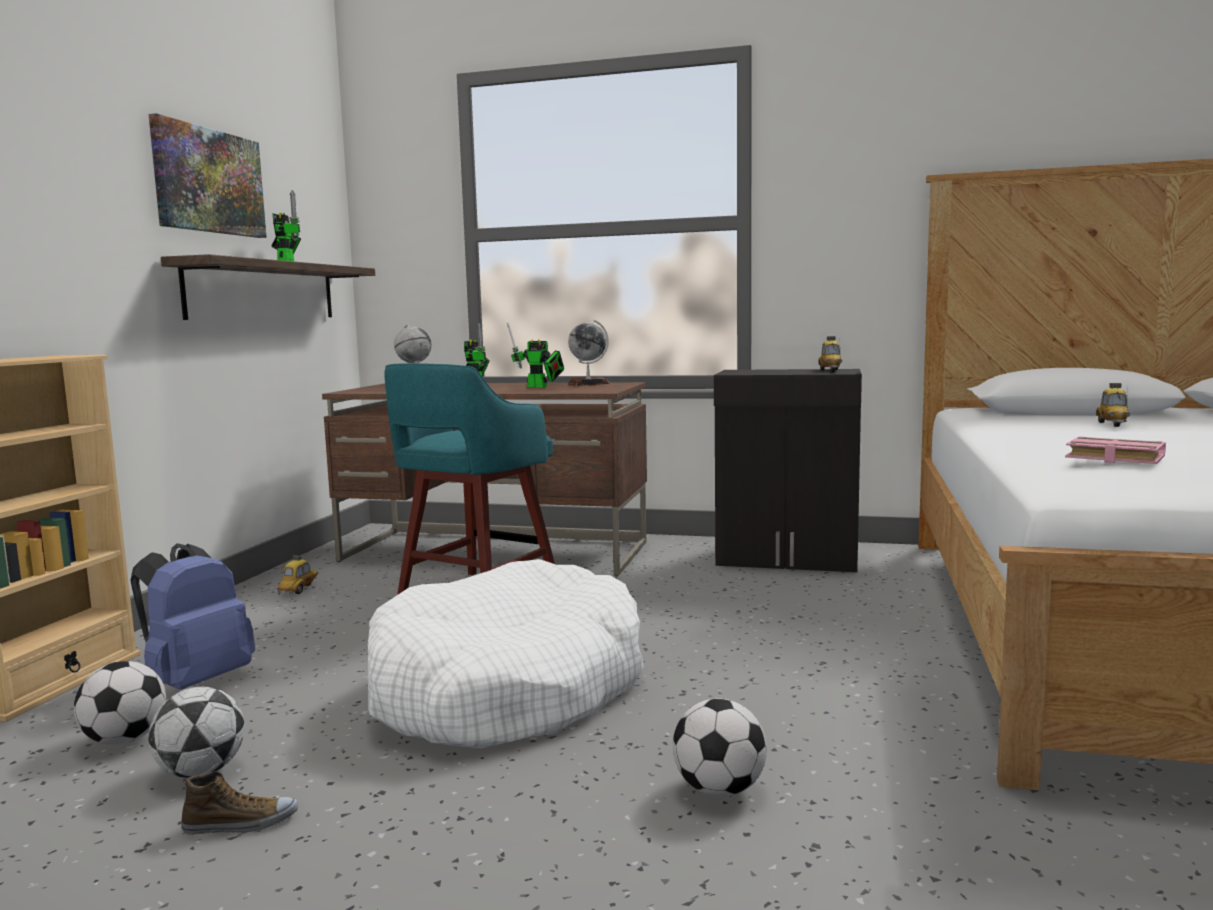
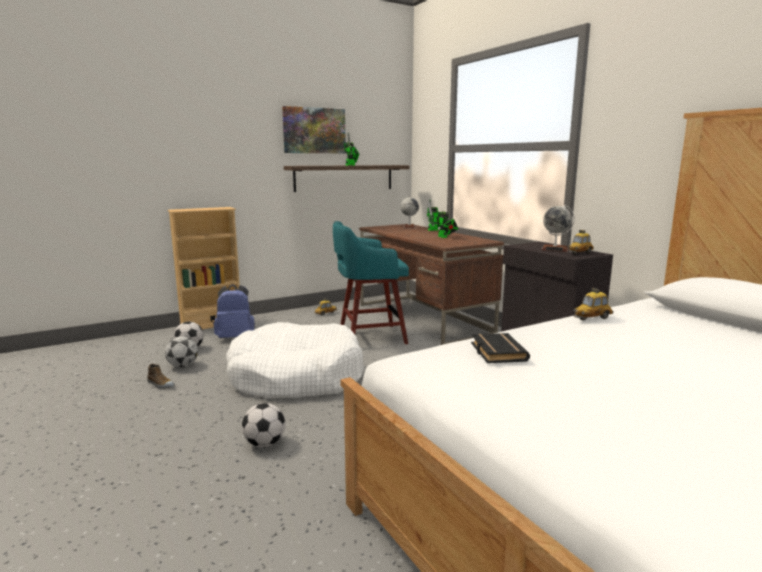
camera: 45 degrees right, 5 degrees up
(588, 383) = (472, 238): globe -> globe (555, 249)
(1112, 424) = (694, 336): toy car -> toy car (592, 318)
(1112, 458) = (496, 352): pink book -> black book

